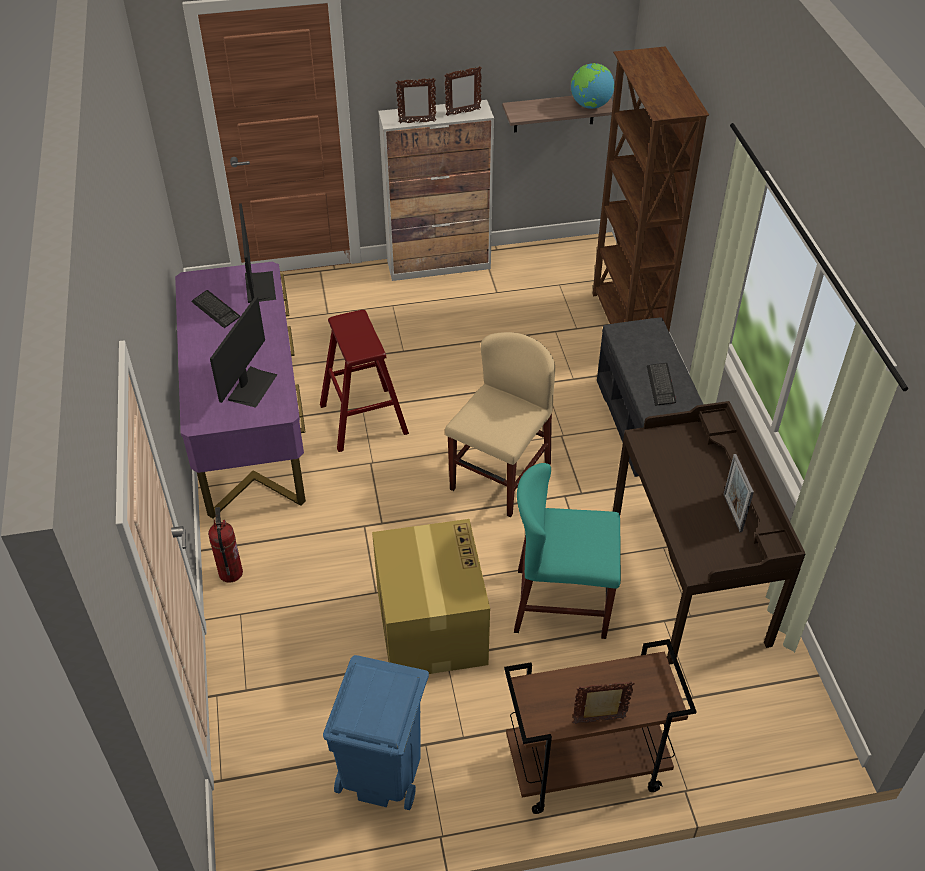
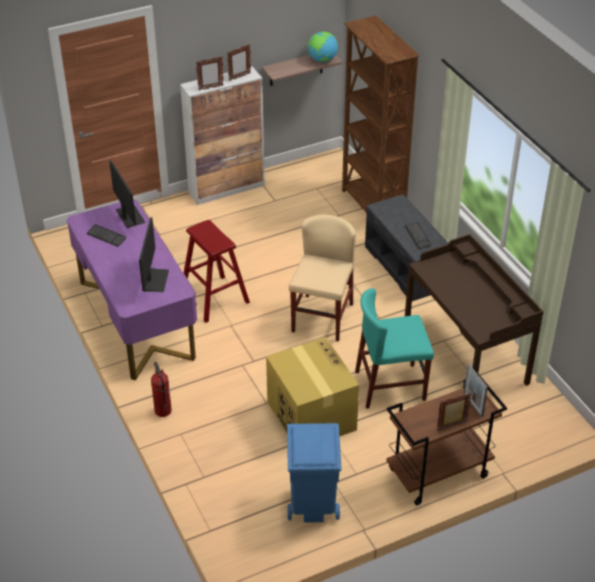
camera: 15 degrees left, 5 degrees down
(732, 512) = (491, 299): picture frame -> picture frame (473, 405)

